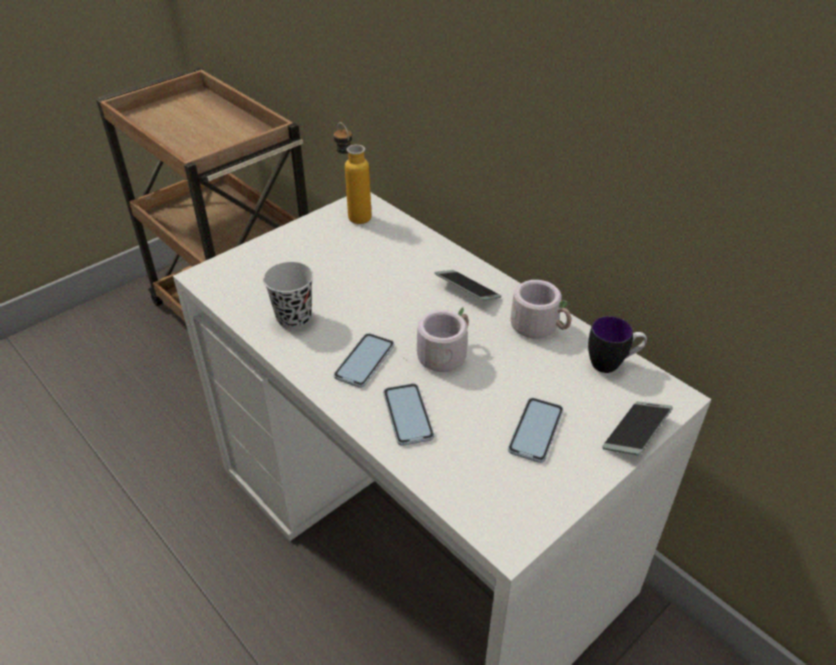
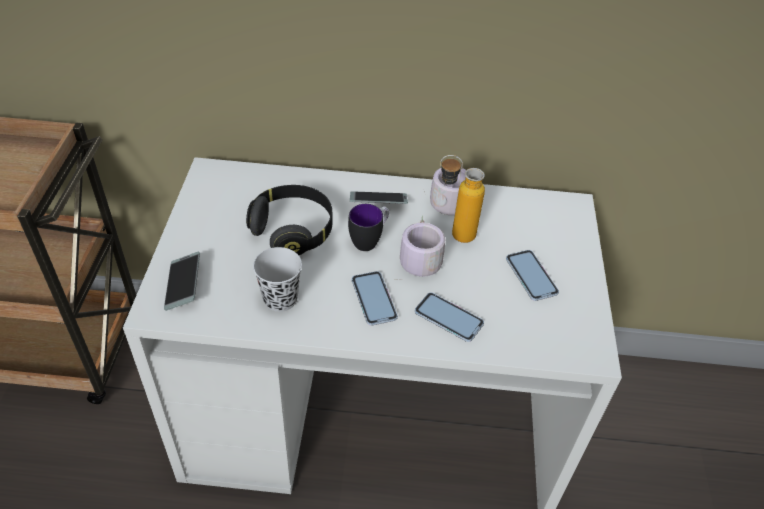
camera: 45 degrees left, 5 degrees up
(354, 214) = (216, 184): bottle -> bottle (453, 233)
(368, 275) = (293, 231): none -> black headphones
(612, 364) = (522, 203): mug -> mug (369, 240)
(636, 433) = (581, 241): phone -> phone (183, 285)

